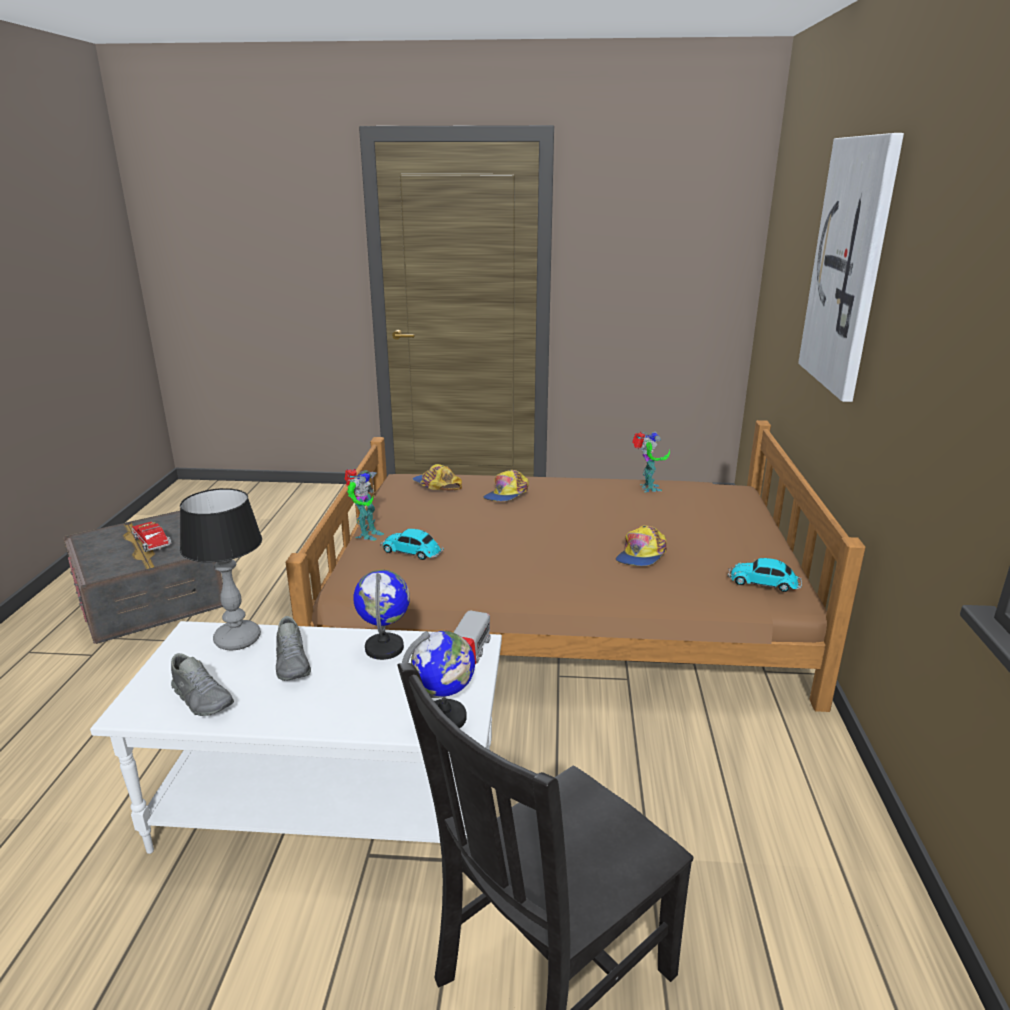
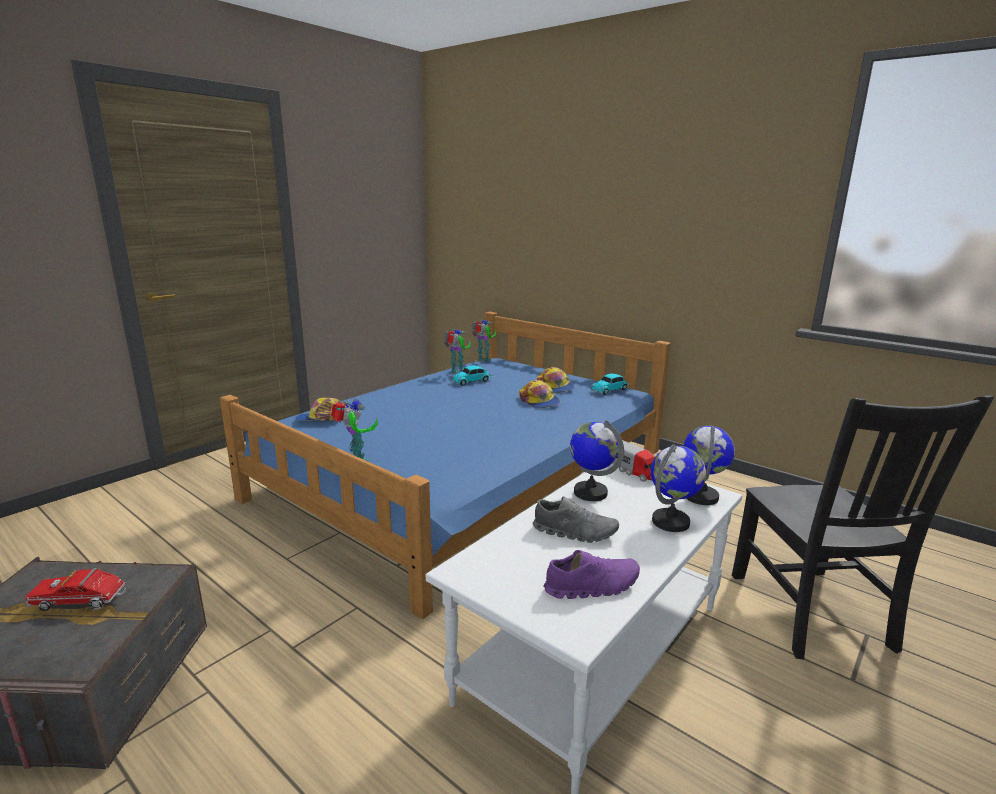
camera: 55 degrees left, 5 degrees down
(202, 698) = (592, 586): grey shoe -> purple shoe
(236, 639) = (504, 549): table lamp -> none
(361, 712) = (671, 522): none -> globe
(412, 552) = (422, 457): toy car -> toy car (472, 381)
(506, 494) = (388, 405): cap -> cap (555, 387)
(559, 605) = (466, 474): brown bed -> blue bed
(718, 485) = (484, 360): none -> toy robot
(850, 266) = (579, 192): picture -> none

